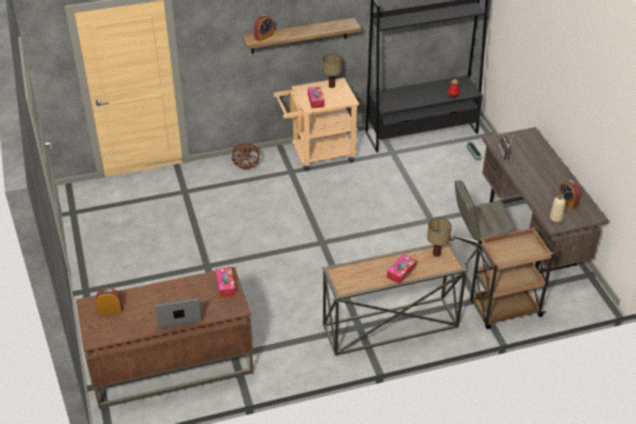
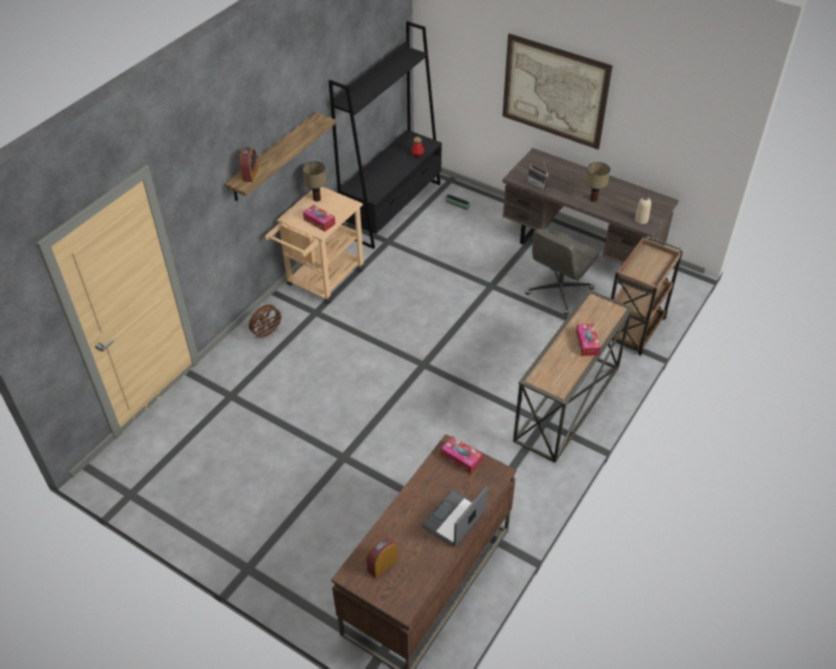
camera: 40 degrees left, 5 degrees up
(437, 254) = (593, 308): table lamp -> table lamp (594, 199)
(555, 81) = (554, 91): none -> picture
(567, 202) = (633, 201): alarm clock -> none

